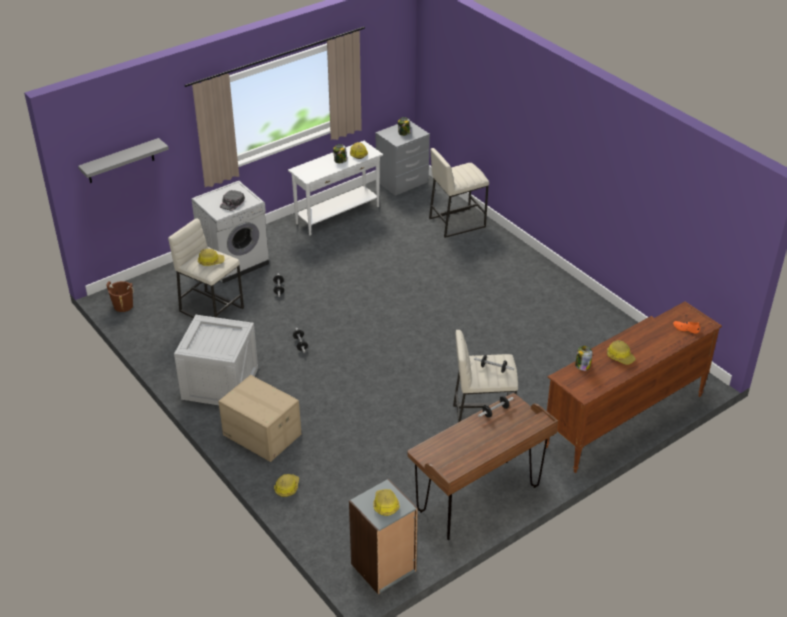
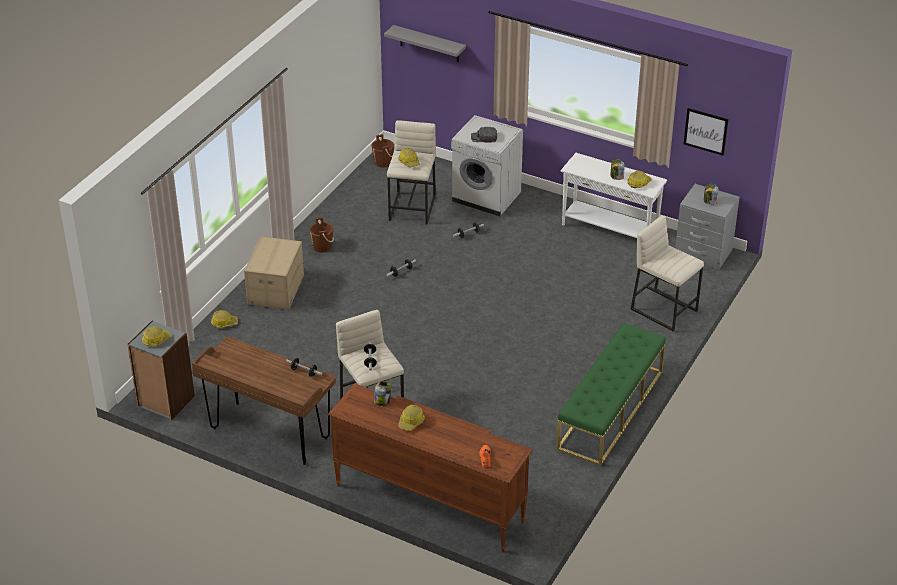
camera: 65 degrees right, 0 degrees up
(220, 383) = (322, 246): crate -> brown bucket
(376, 81) = (705, 131): none -> picture
(560, 287) = (610, 410): none -> green bench

